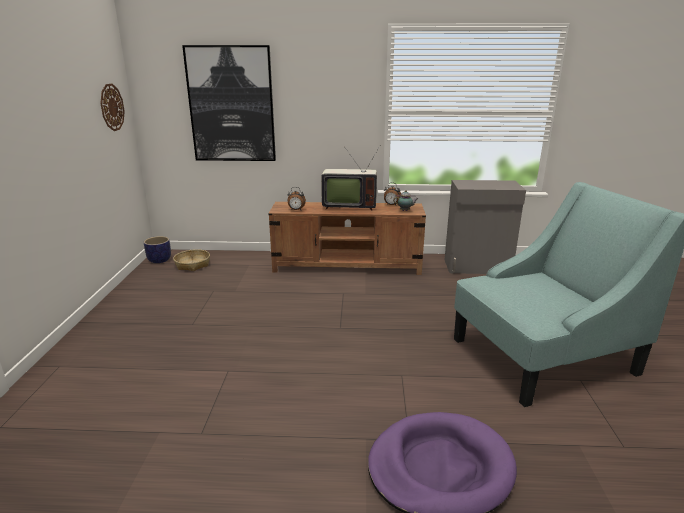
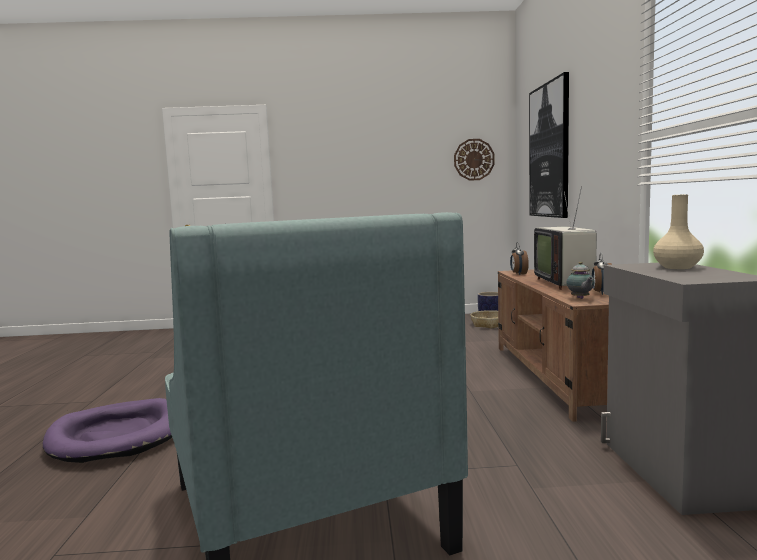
camera: 85 degrees right, 15 degrees down
(476, 183) = (677, 267): none -> beige vase

